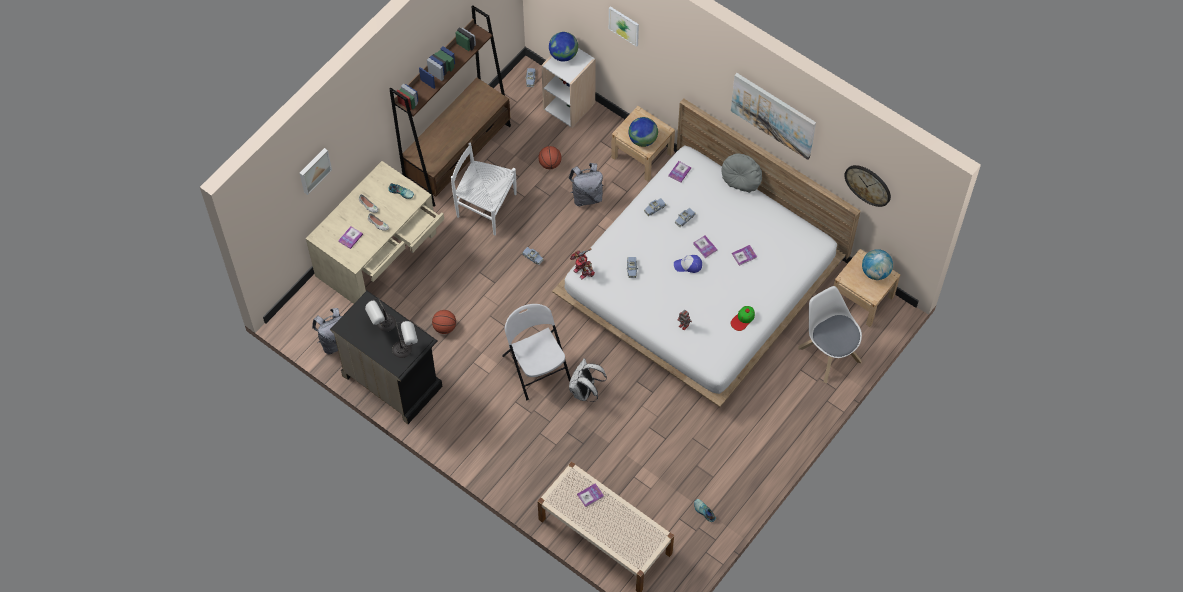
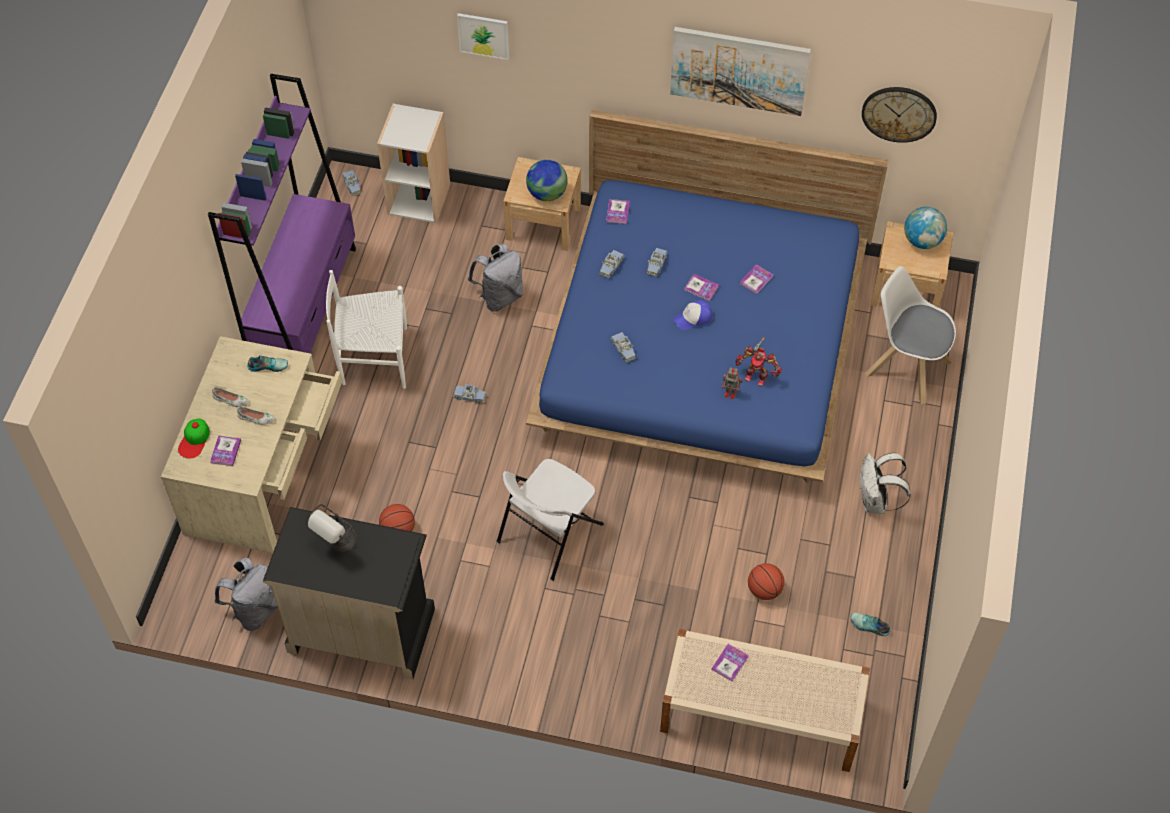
camera: 25 degrees left, 5 degrees down
(314, 170) = (147, 362): picture -> none
(406, 347) = (387, 561): table lamp -> none
(458, 155) = (305, 309): brown bookcase -> purple bookcase
(536, 368) = (549, 533): white chair -> white chair turned 90 degrees counterclockwise
(550, 164) = (431, 275): basketball -> basketball (764, 590)
(563, 55) = (399, 122): globe -> none
(582, 271) = (560, 377): toy robot -> toy robot (756, 376)
(585, 392) = (629, 538): white backpack -> white backpack (876, 502)
(699, 284) = (701, 347): white bed -> blue bed
(740, 183) = (700, 197): grey pillow -> none
(743, 319) = (799, 356): cap -> cap (194, 440)

